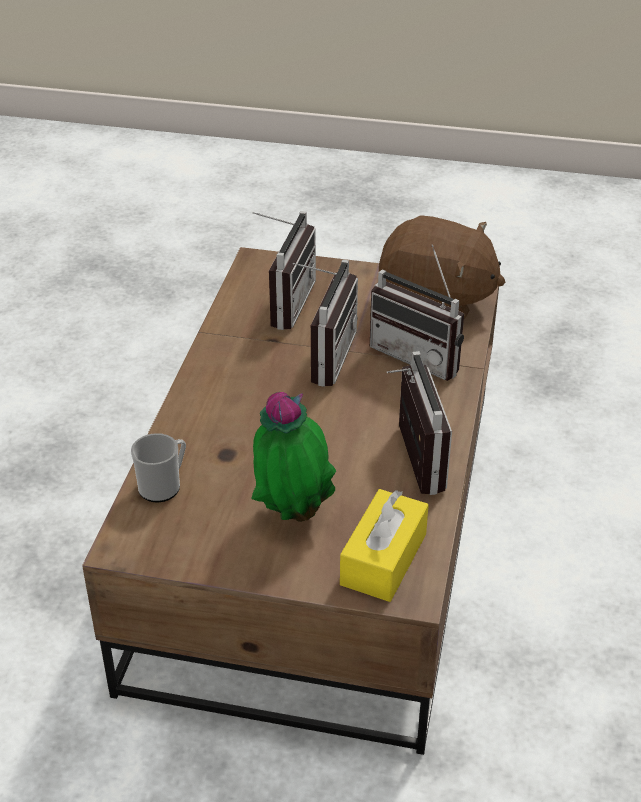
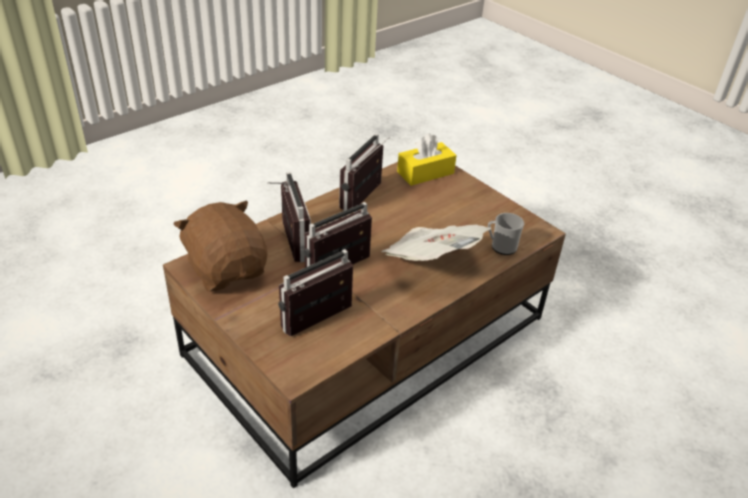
camera: 145 degrees left, 0 degrees up
(236, 418) = (431, 261): none -> newspaper
(292, 513) = (447, 205): potted plant -> none

